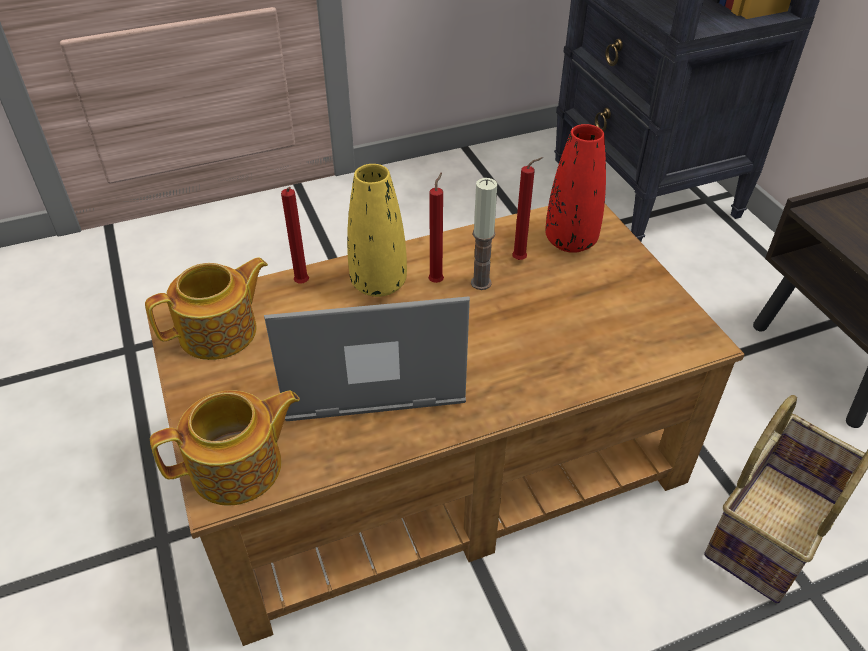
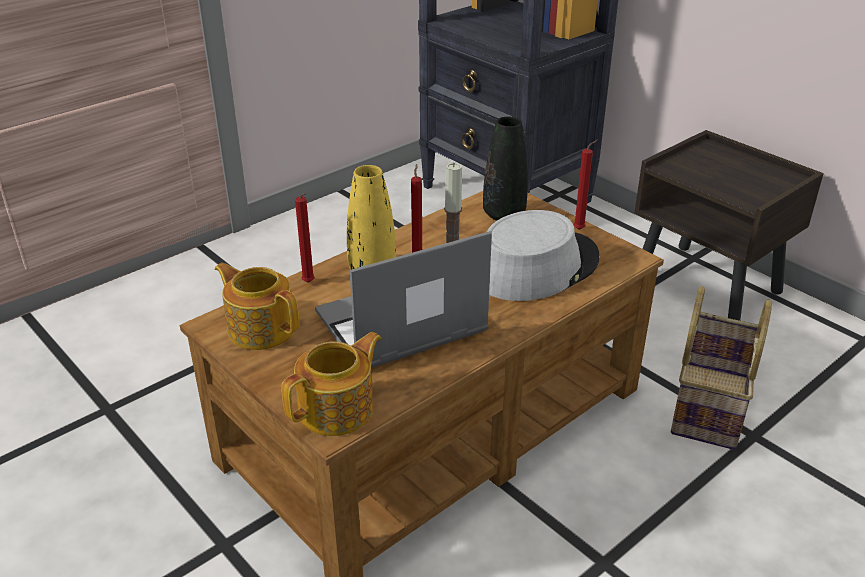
camera: 20 degrees left, 10 degrees down
(220, 332) = (261, 328): teapot -> teapot turned 90 degrees counterclockwise
(521, 260) = (474, 233): red candle -> red candle (580, 229)
(570, 241) = (504, 214): red vase -> black vase
(572, 327) = (536, 267): none -> grey hat

